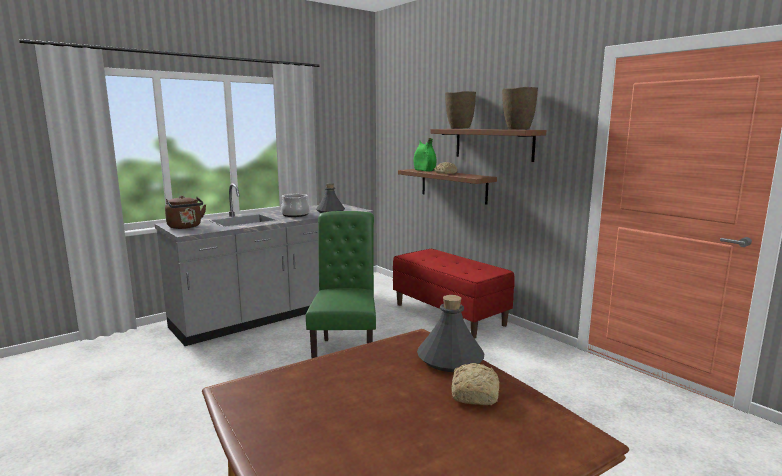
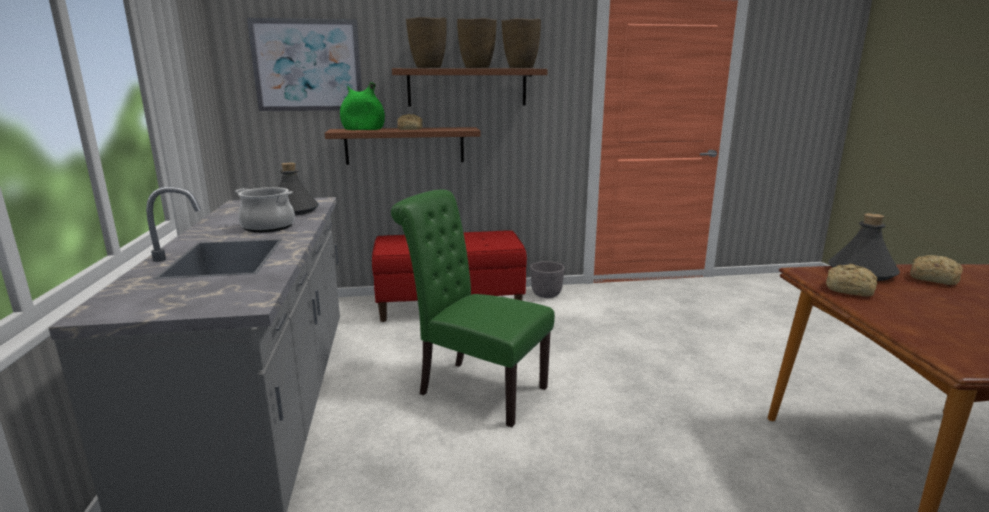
camera: 60 degrees left, 5 degrees up
(185, 227) = (182, 300): brown kettle -> none
(382, 354) = (850, 290): none -> bread
(411, 126) = (307, 65): none -> picture
(490, 129) = (477, 68): none -> brown vase
(524, 339) = (546, 294): none -> grey planter

